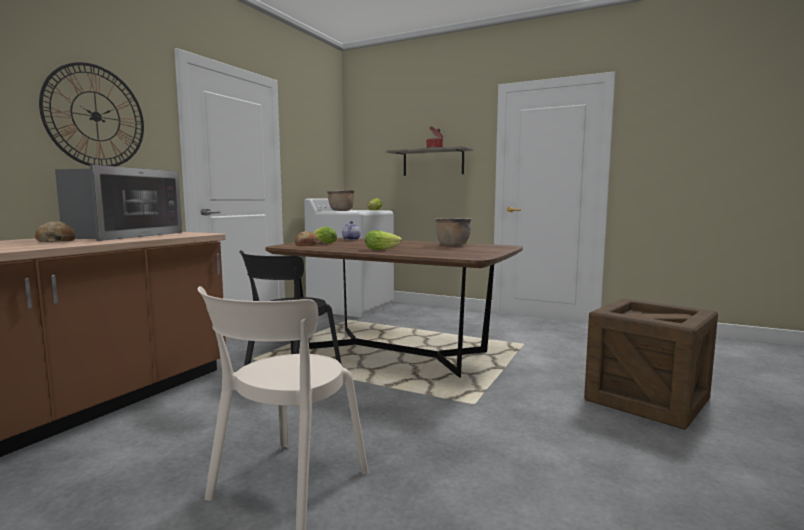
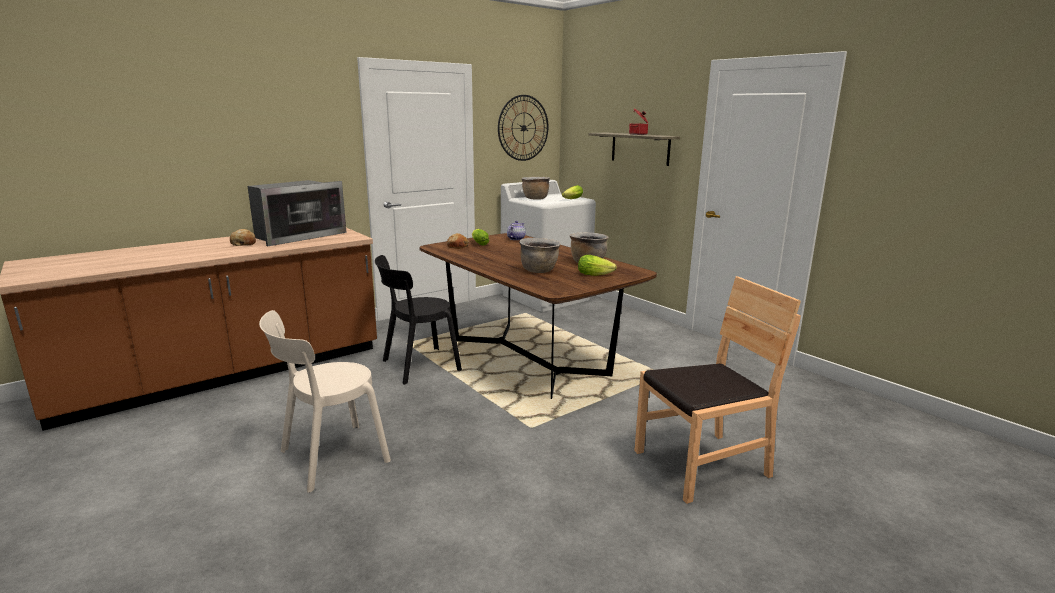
camera: 25 degrees right, 10 degrees up
(96, 116) = (286, 133): wall clock -> wall clock (523, 128)
(383, 249) = (506, 264): lettuce -> lettuce (596, 275)
(424, 250) = (539, 270): none -> brown cooking pot
(646, 400) = (702, 465): crate -> brown chair

